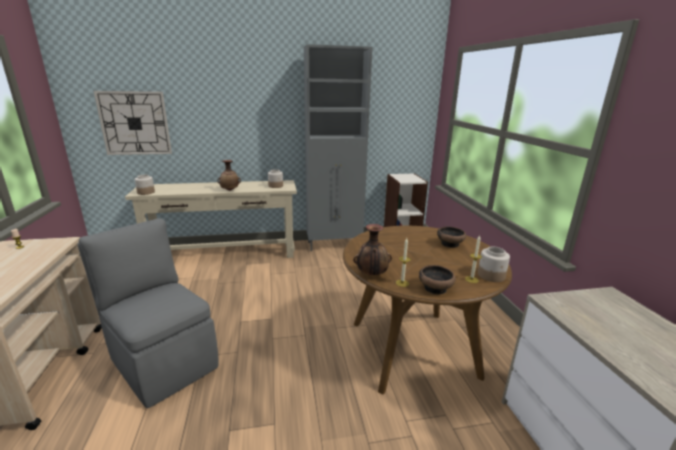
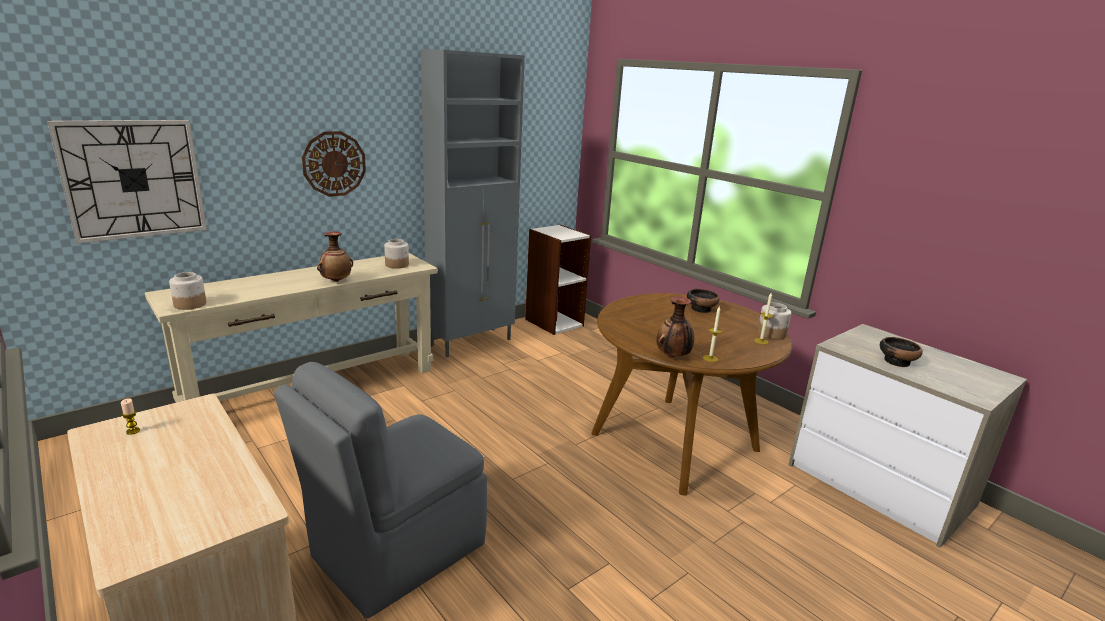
camera: 30 degrees left, 0 degrees up
(163, 361) = (394, 552): grey chair -> grey chair turned 60 degrees counterclockwise
(246, 120) = (334, 164): none -> wall clock
(435, 288) = (743, 356): bowl -> bowl (896, 361)

